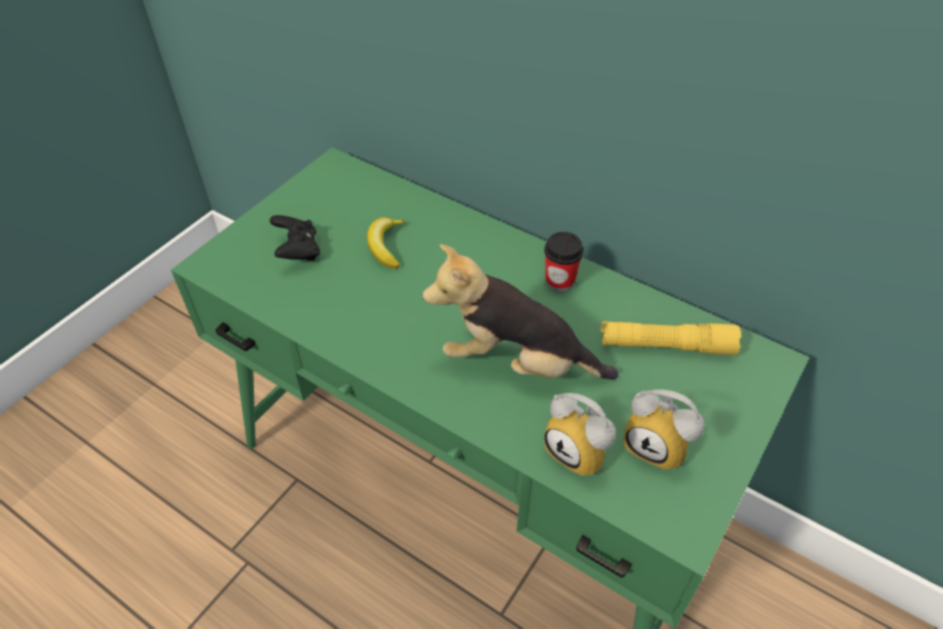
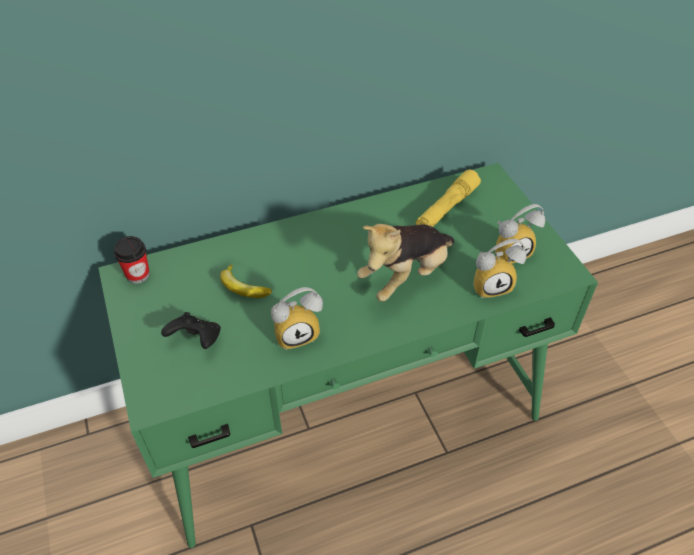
camera: 55 degrees left, 0 degrees up
(361, 315) = (297, 333): none -> alarm clock
(559, 281) = (359, 222): cup -> cup (138, 275)

